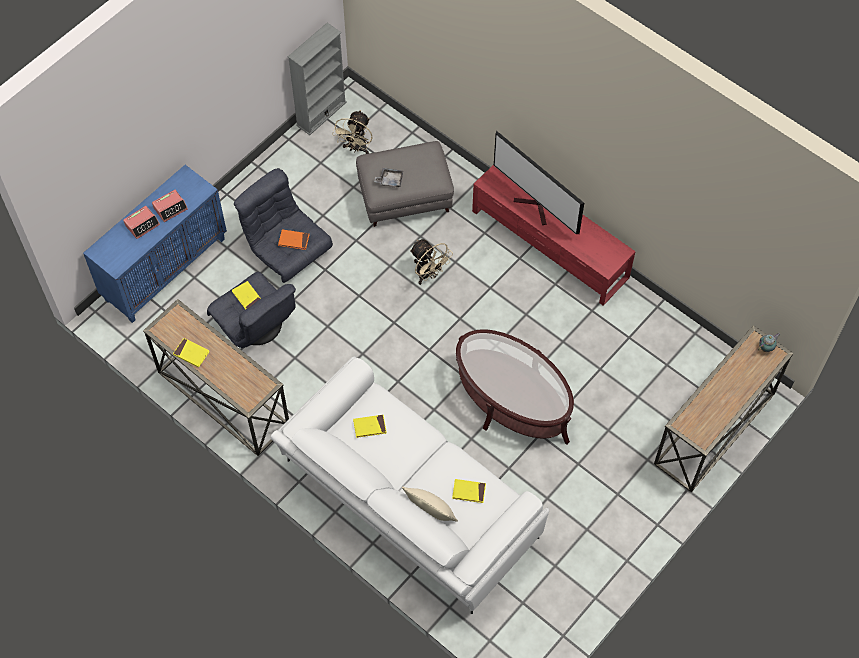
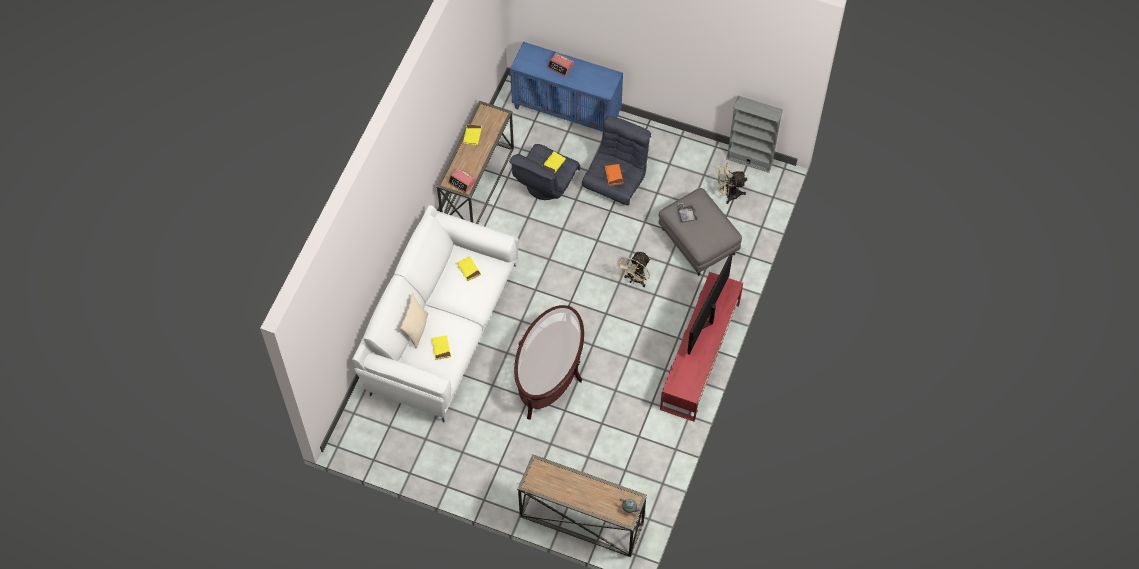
camera: 70 degrees right, 0 degrees up
(170, 208) = (581, 78): alarm clock -> alarm clock (462, 182)

